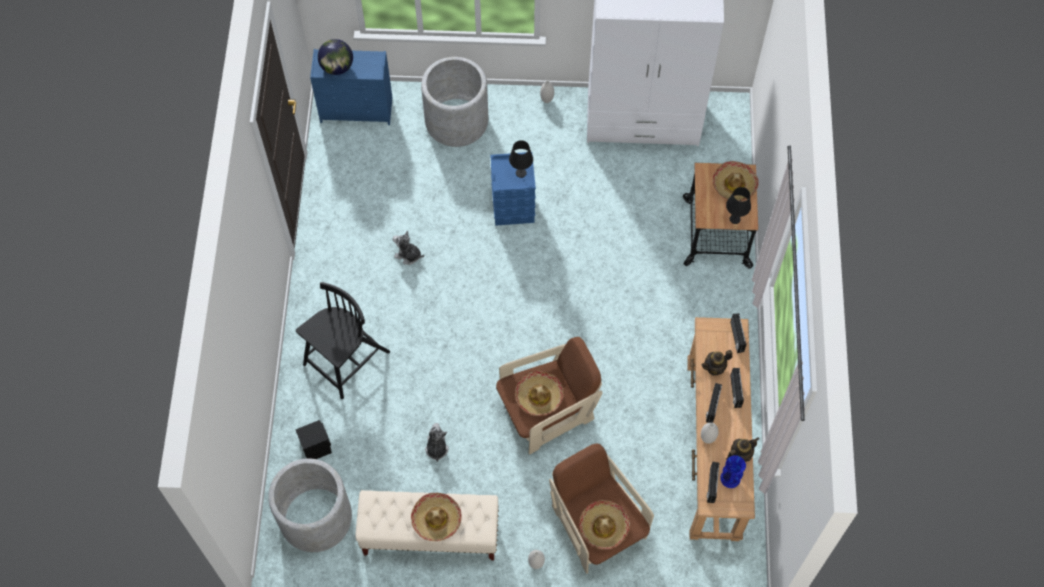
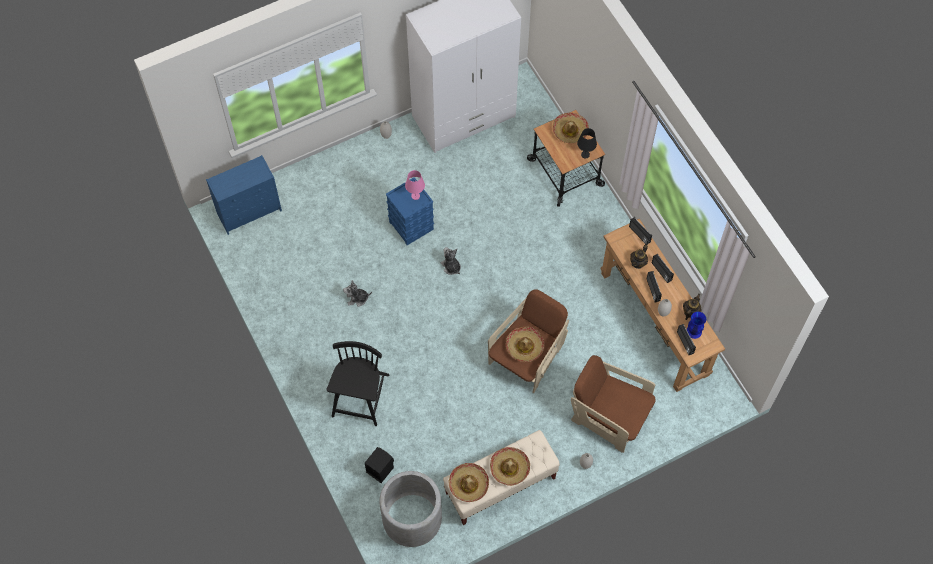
camera: 30 degrees left, 0 degrees up
(337, 67) = (233, 184): globe -> none
(436, 448) = (466, 424): plush toy -> plush toy (451, 267)
(456, 121) = (329, 183): grey planter -> none
(521, 173) = (415, 196): black table lamp -> pink table lamp
(604, 527) = (624, 411): hat -> hat (468, 484)

